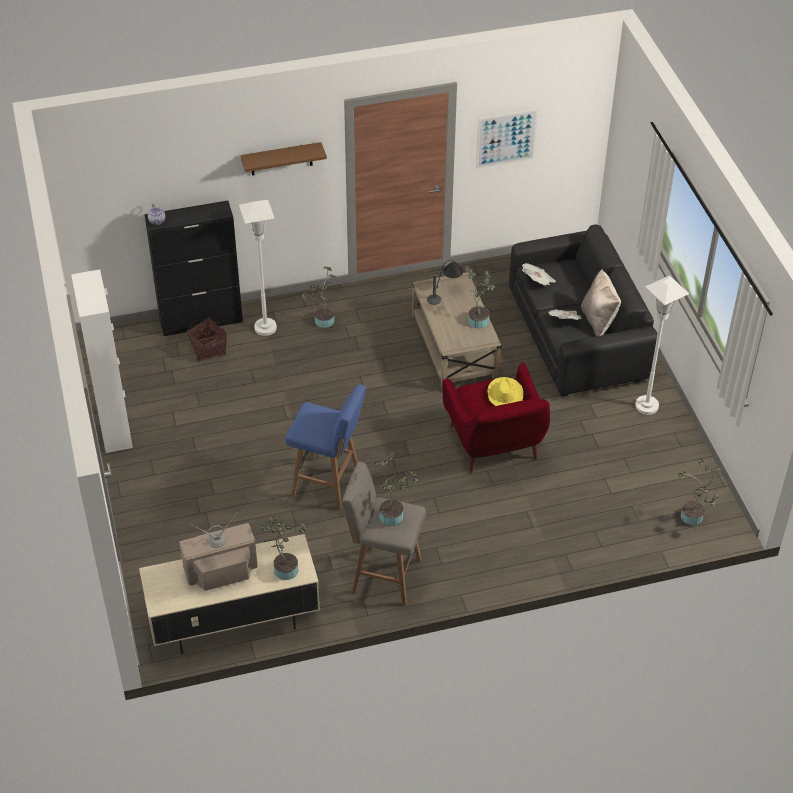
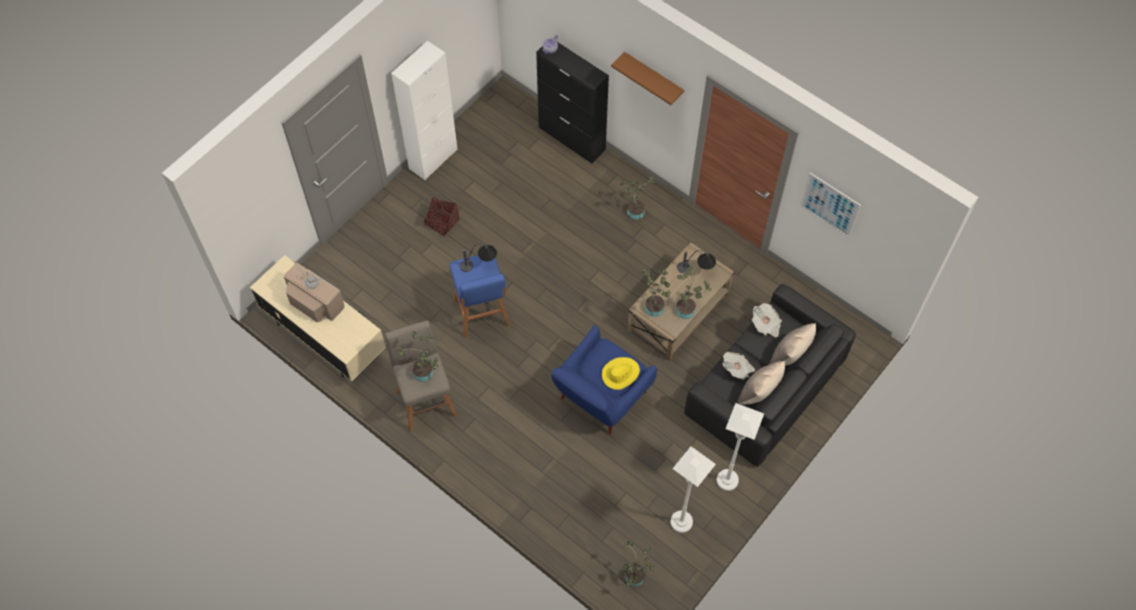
camera: 55 degrees right, 15 degrees up
(208, 349) = (548, 161): basket -> basket (442, 222)
(265, 328) = (597, 181): white floor lamp -> white floor lamp (681, 522)
(284, 568) = (343, 337): potted plant -> potted plant (655, 306)
(312, 415) = (480, 265): none -> table lamp
(494, 446) = (600, 398): red armchair -> blue armchair
(579, 284) = (790, 355): none -> beige pillow

